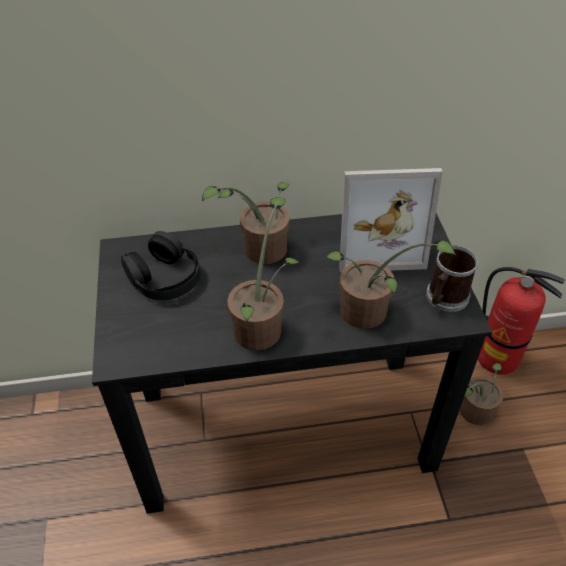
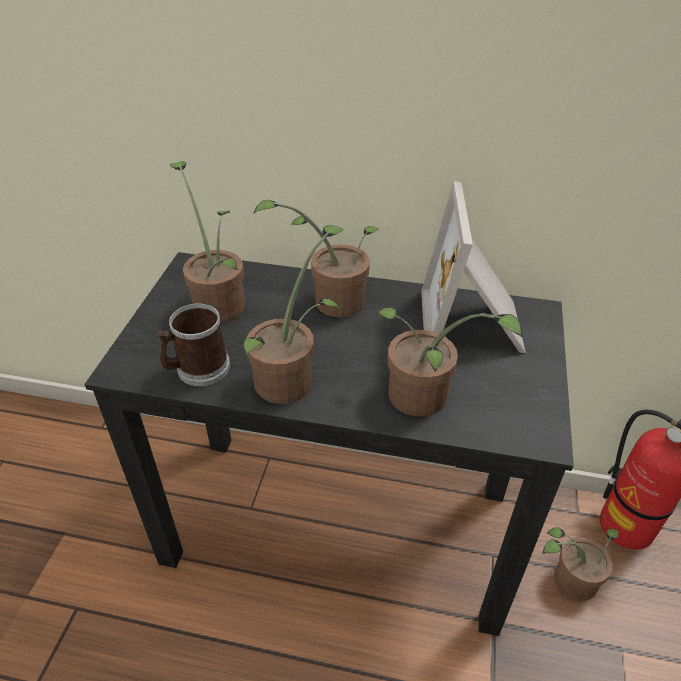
camera: 20 degrees right, 5 degrees down
(164, 276) = (218, 302): black headphones -> potted plant
(377, 241) = (473, 325): picture frame -> picture frame turned 75 degrees clockwise
(444, 298) = (527, 409): mug -> mug (197, 369)

